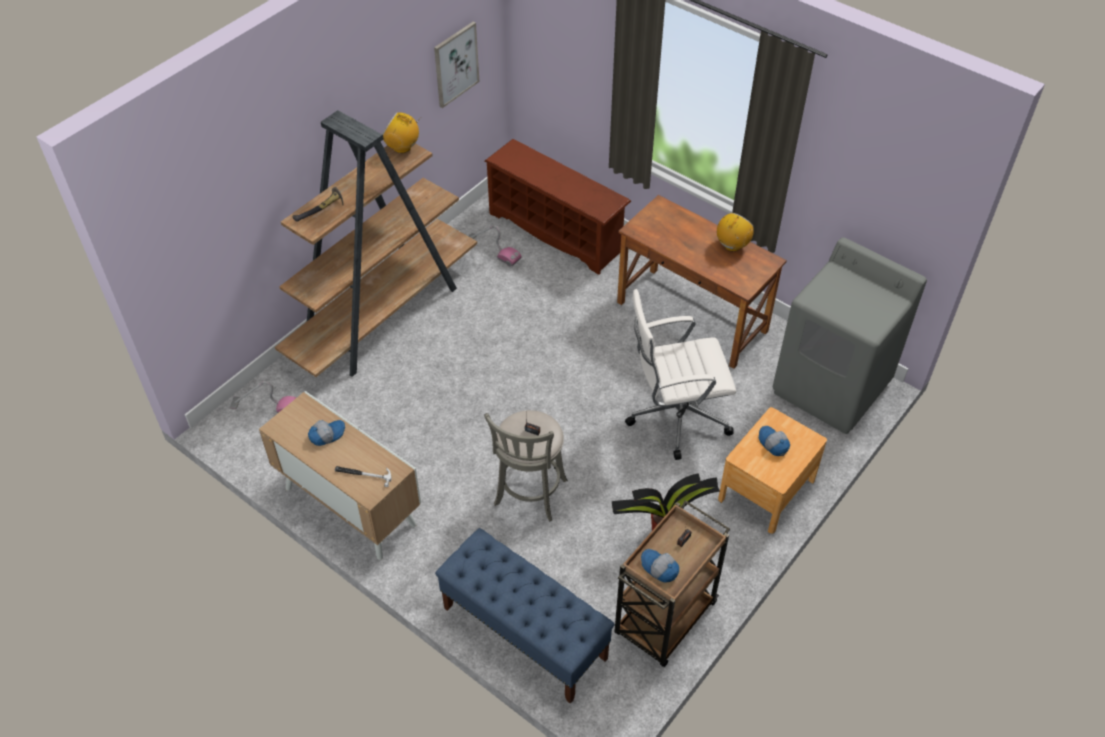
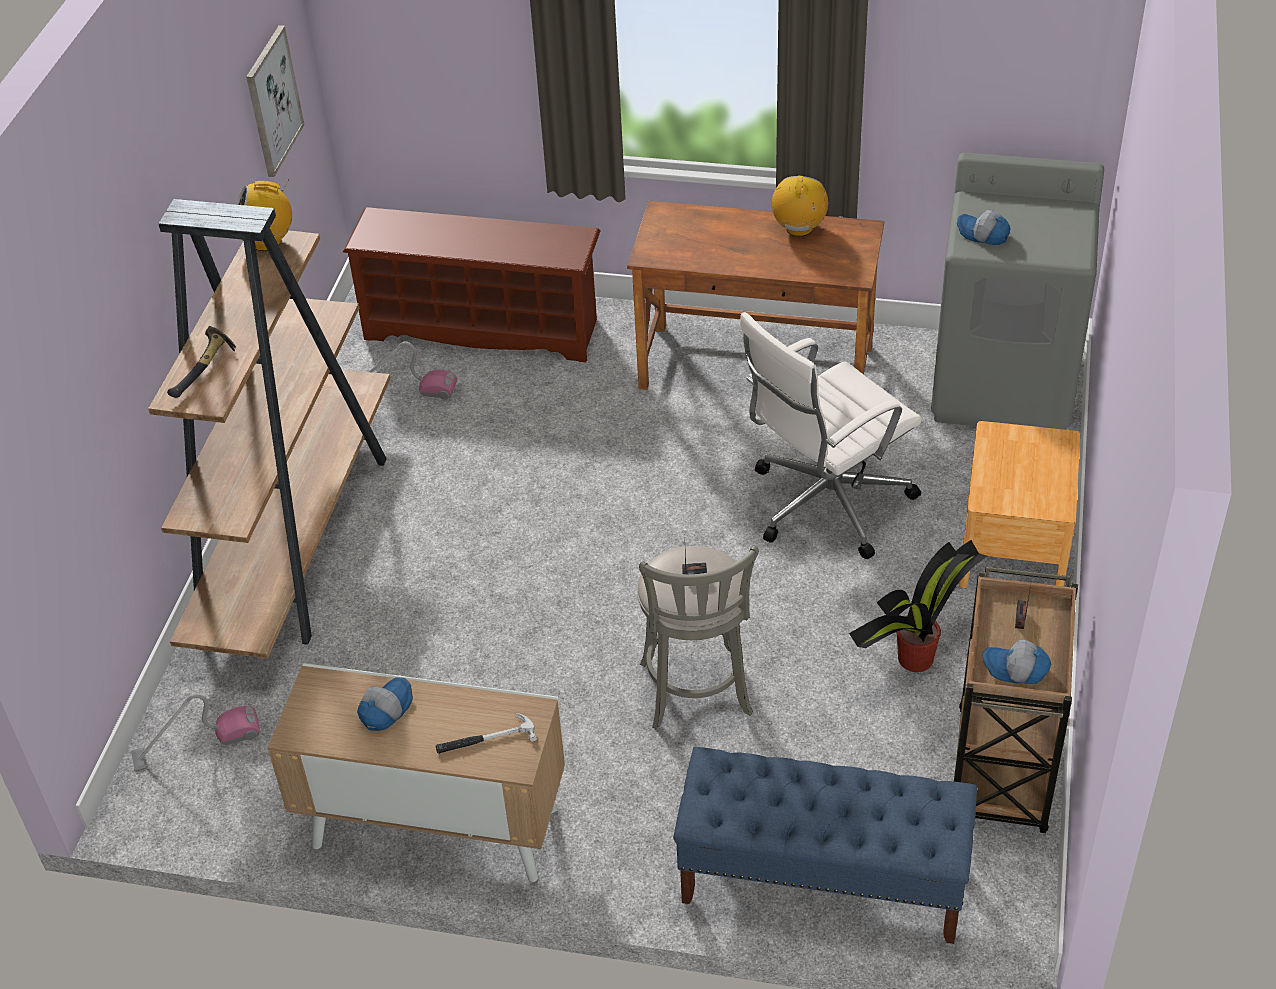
camera: 25 degrees left, 5 degrees down
(773, 444) = (1015, 466): cap -> cap (982, 234)

